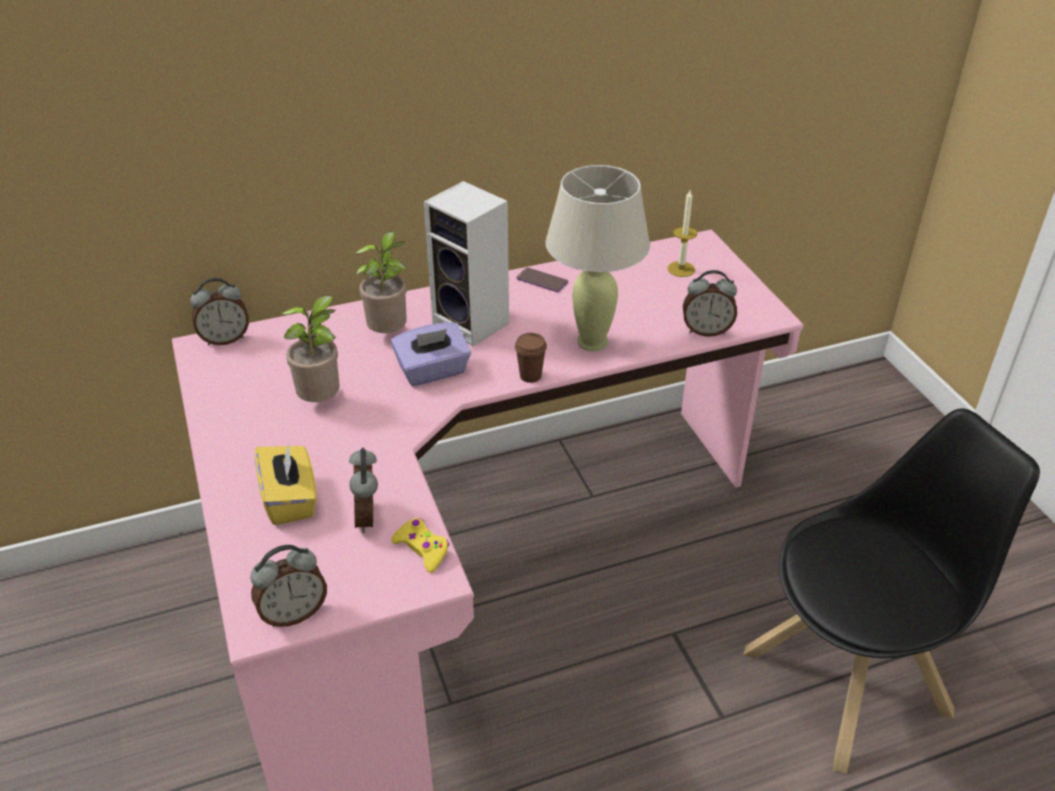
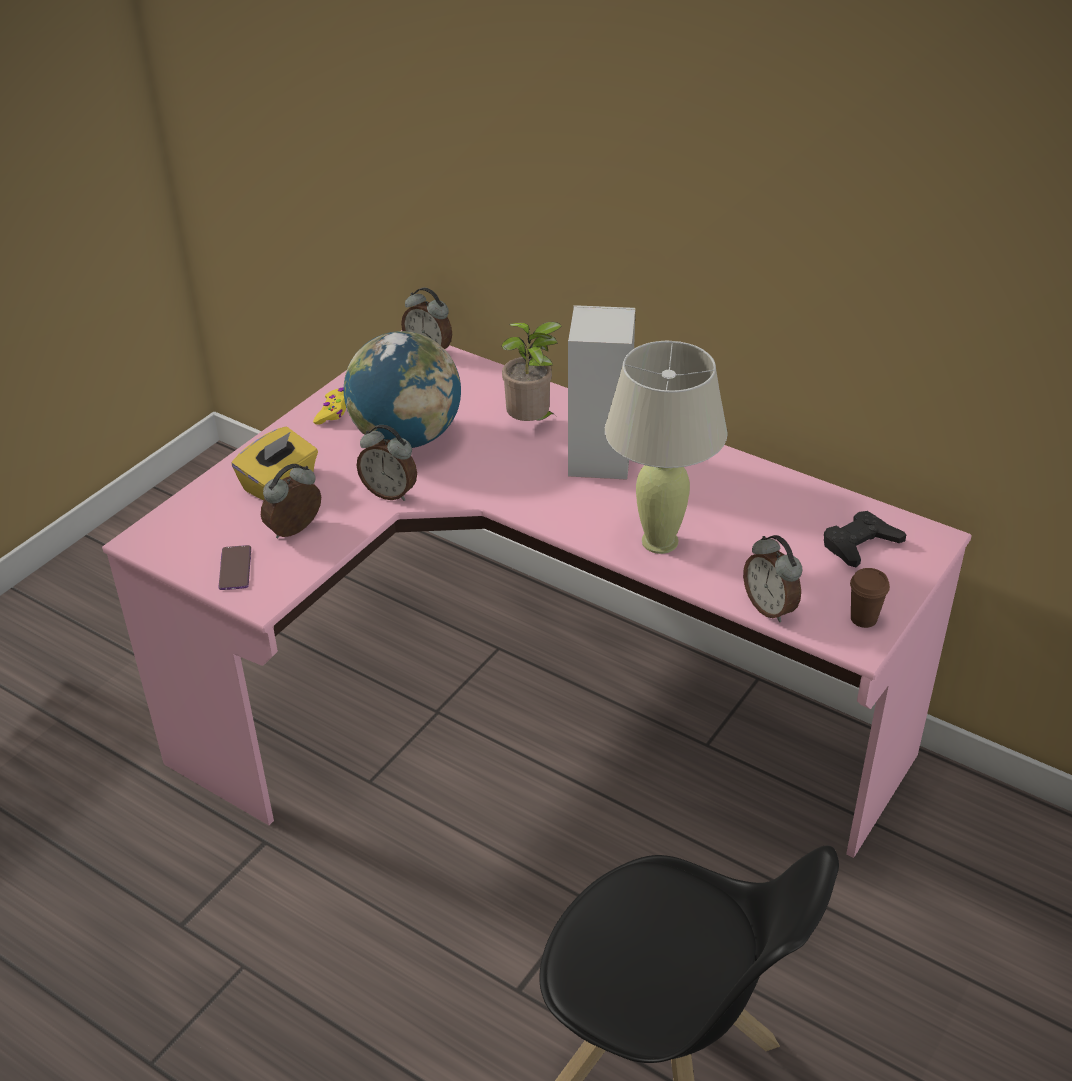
camera: 55 degrees right, 0 degrees up
(293, 613) = (167, 549): alarm clock -> alarm clock (390, 492)
(323, 401) = (406, 437): potted plant -> globe
(422, 549) = (286, 576): yellow game controller -> yellow game controller (333, 411)
(433, 371) = (507, 472): purple tissue box -> none
(530, 376) = (564, 528): brown cup -> brown cup (863, 619)
(542, 281) = (719, 466): phone -> phone (235, 568)
(681, 269) = (860, 544): candle -> black game controller

